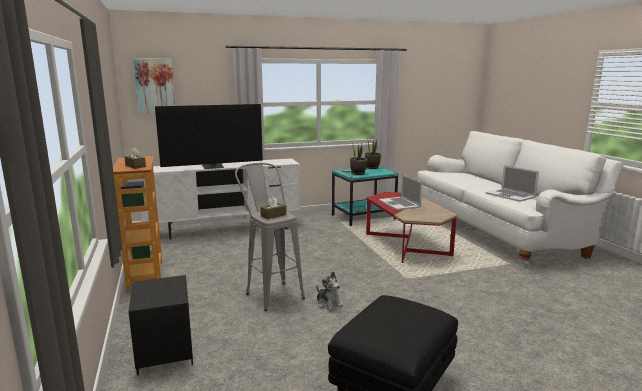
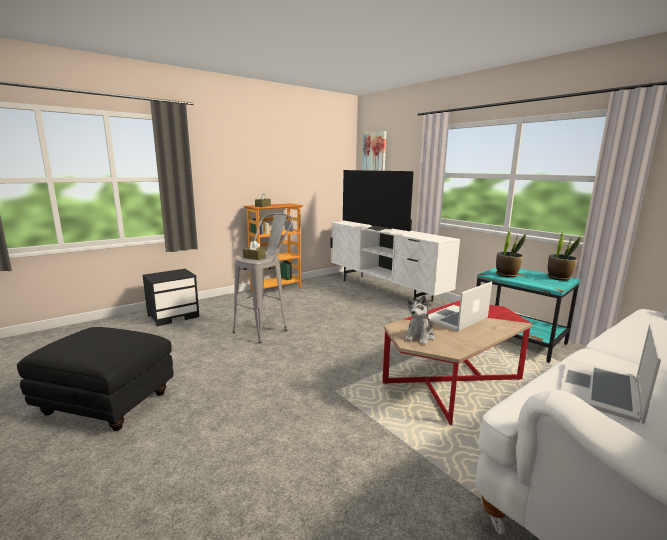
camera: 70 degrees right, 0 degrees up
(328, 304) = (253, 355): plush toy -> plush toy (419, 337)

